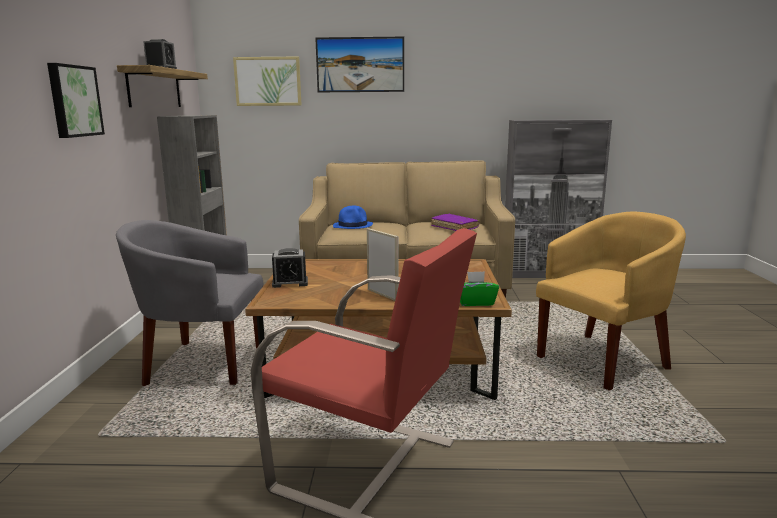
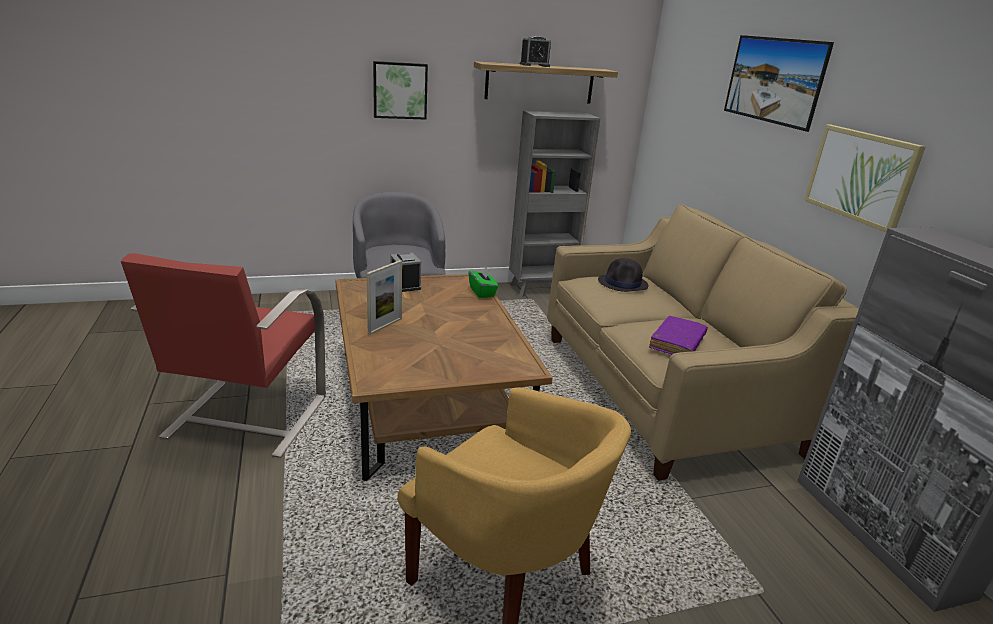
camera: 70 degrees right, 10 degrees up
(268, 81) = (692, 87): picture -> picture (861, 176)
(353, 225) = (623, 283): blue hat -> black hat
(475, 302) = (369, 373): green tissue box -> green tissue box (482, 292)

